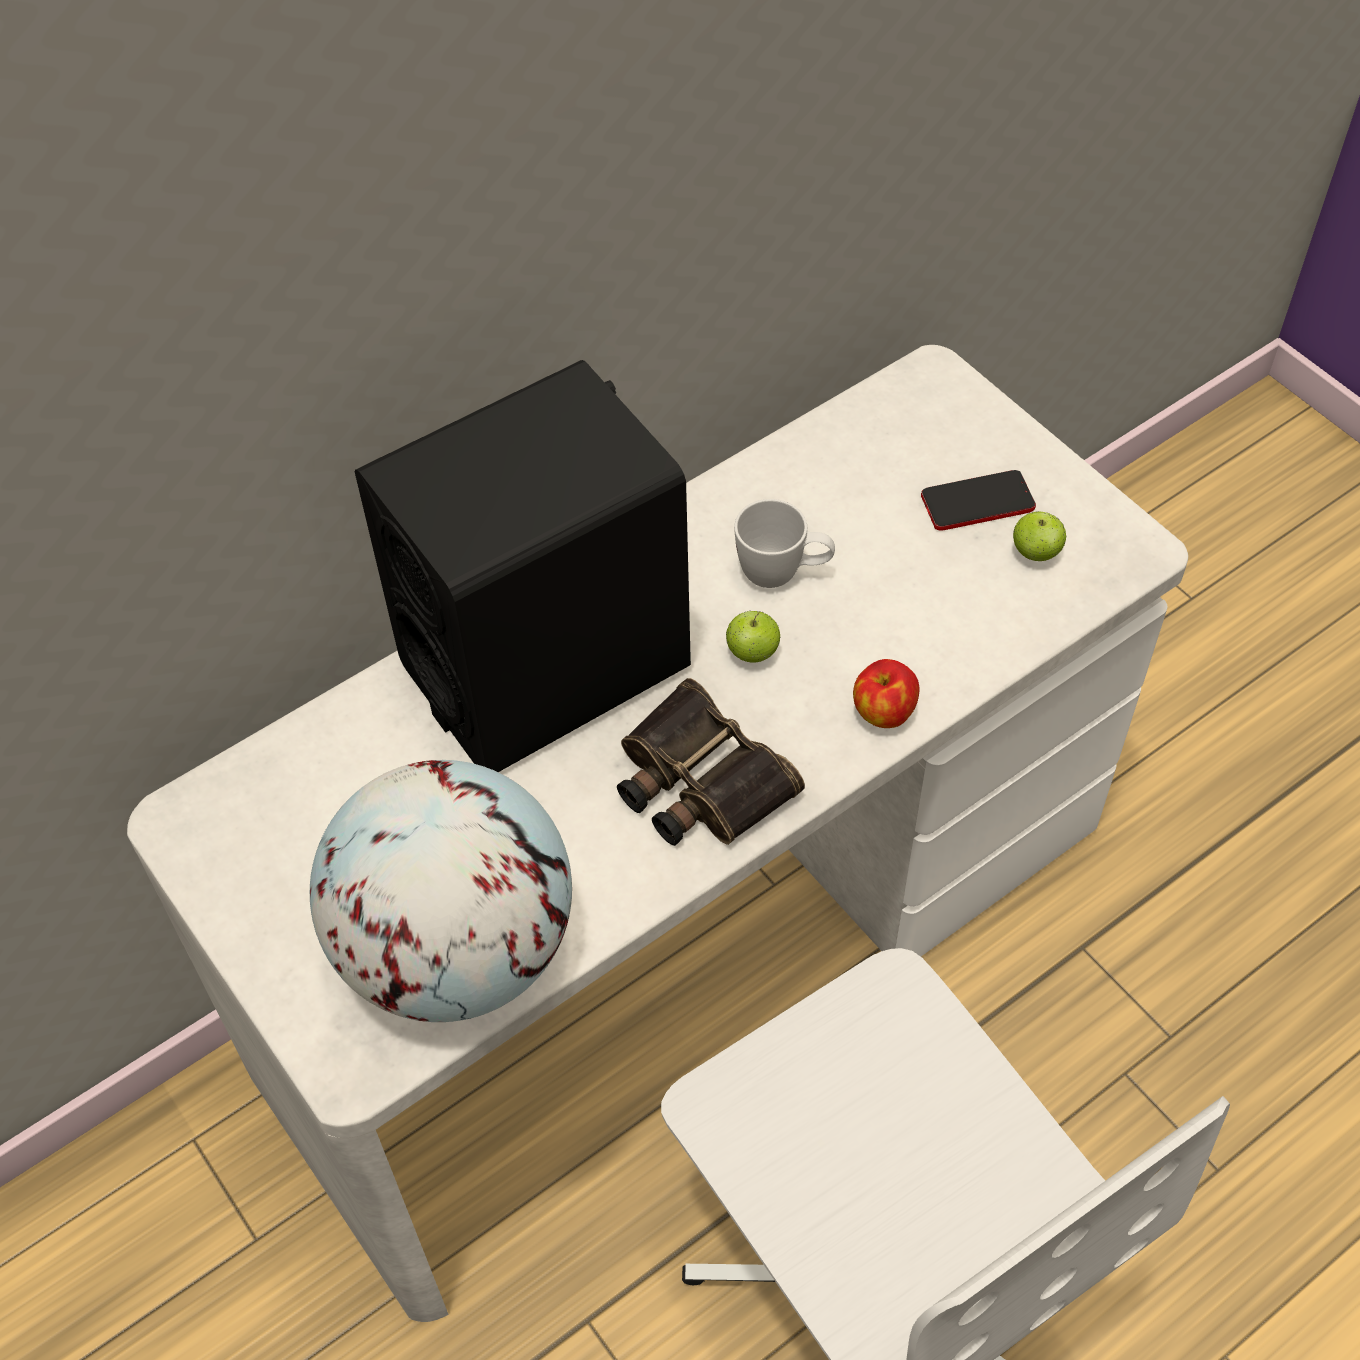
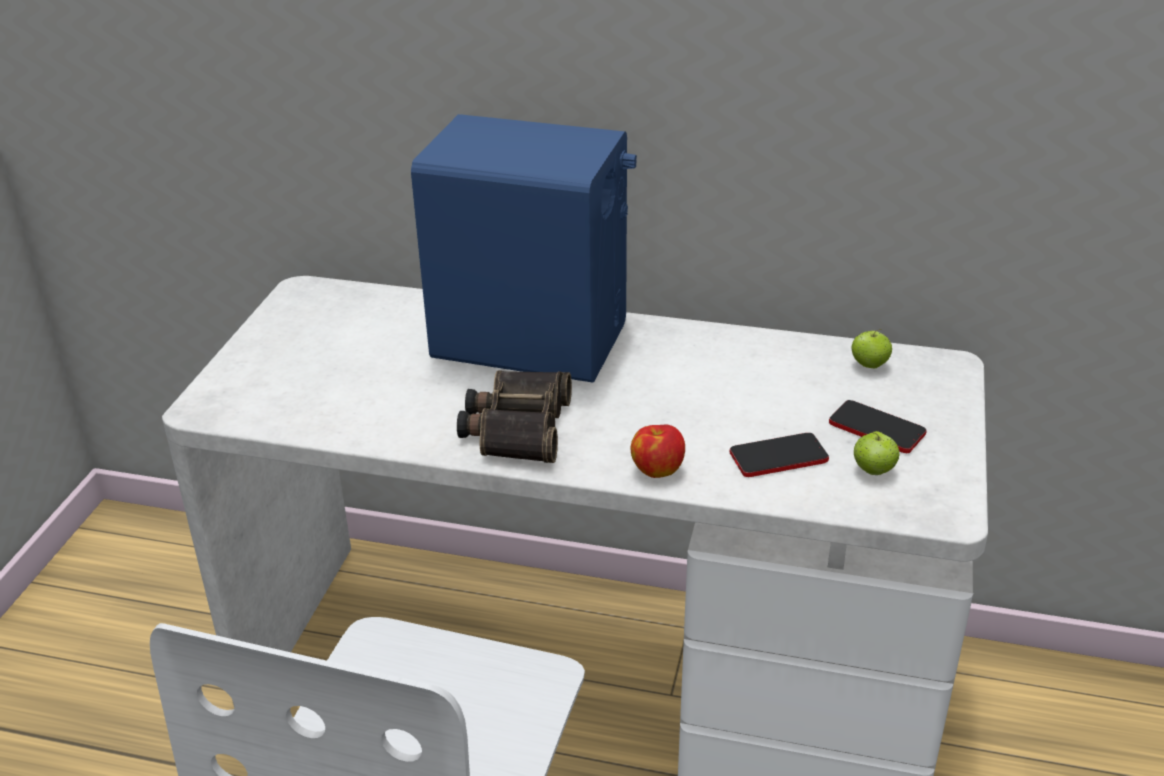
camera: 50 degrees right, 20 degrees down
(456, 950) = (309, 403): globe -> none
(546, 665) = (531, 340): black speaker -> blue speaker
(752, 652) = (634, 401): apple -> apple (869, 365)
(783, 574) = (708, 384): white mug -> none
(951, 605) = (778, 457): none -> phone

